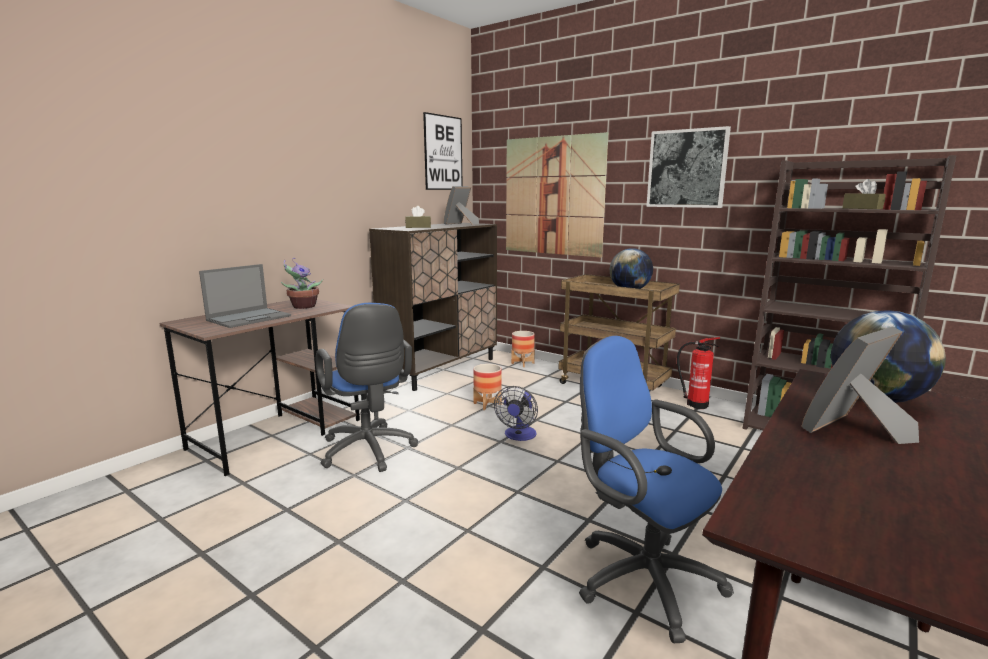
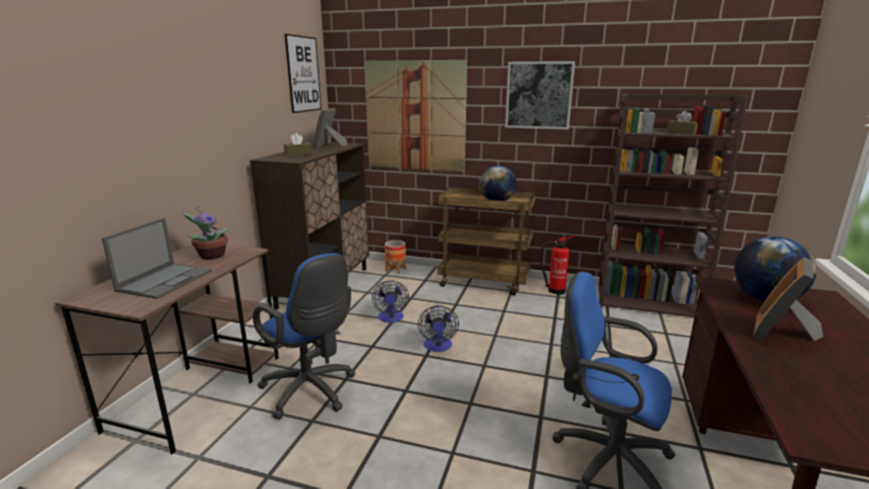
camera: 20 degrees left, 5 degrees up
(487, 404) = (391, 319): planter -> fan

